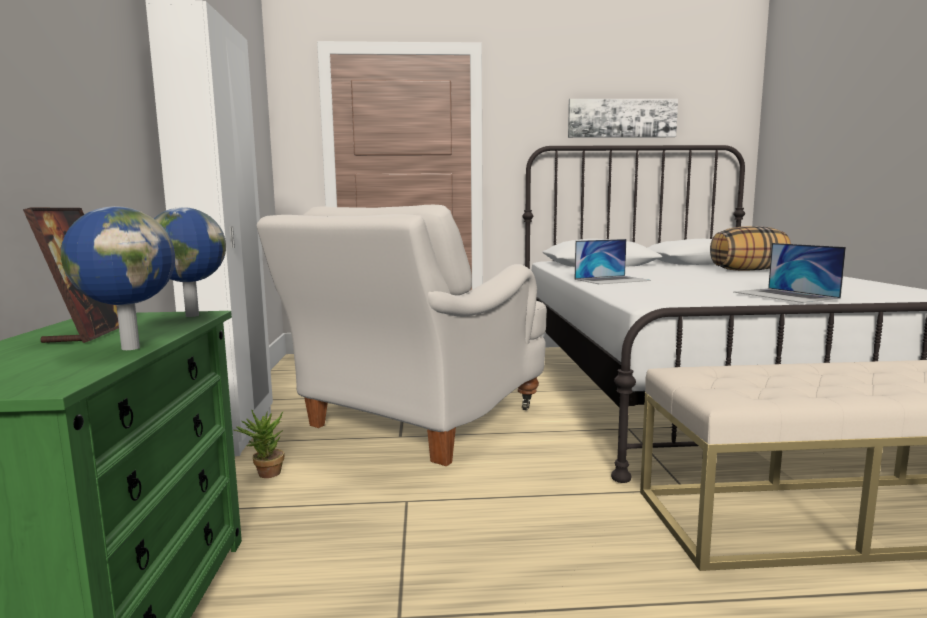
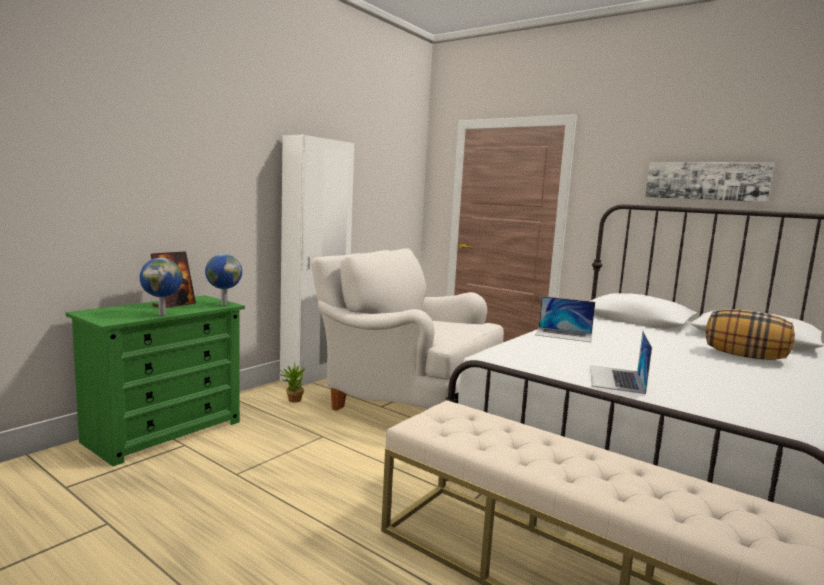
camera: 40 degrees right, 0 degrees up
(416, 421) = (406, 402): white armchair -> white armchair turned 45 degrees clockwise

